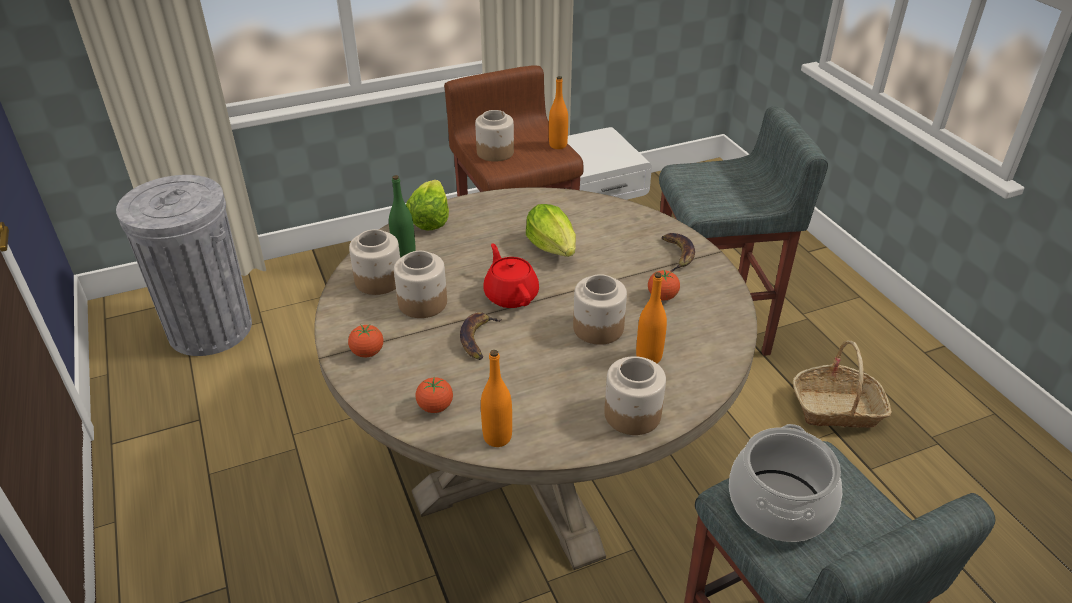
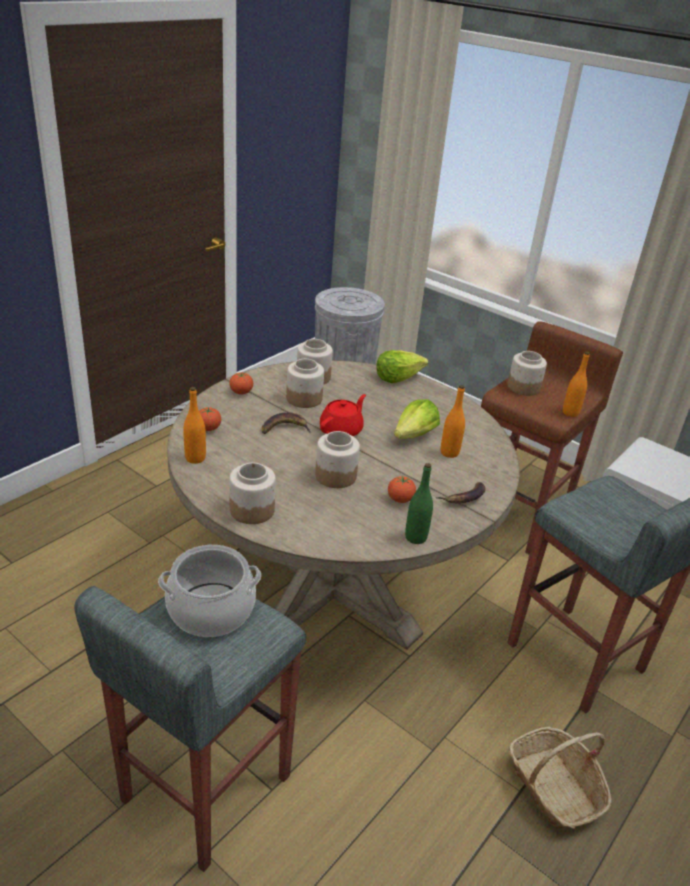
camera: 60 degrees right, 5 degrees down
(404, 254) = (349, 379): green bottle -> green bottle (415, 537)
(648, 357) = (320, 506): orange bottle -> orange bottle (449, 453)

